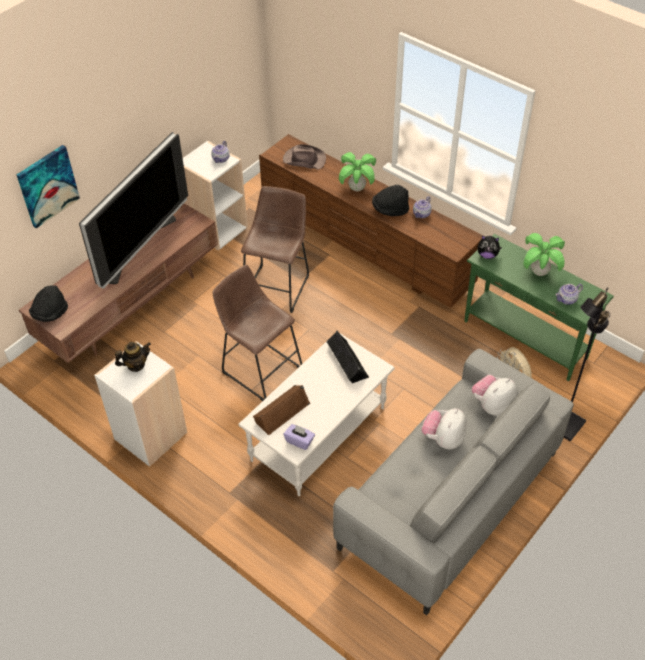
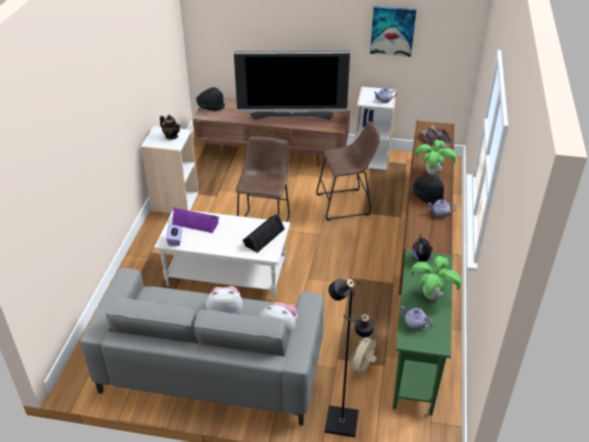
camera: 60 degrees right, 10 degrees down
(47, 186) = (252, 29): picture -> picture (392, 31)
(281, 411) = (196, 222): brown speaker -> purple speaker

